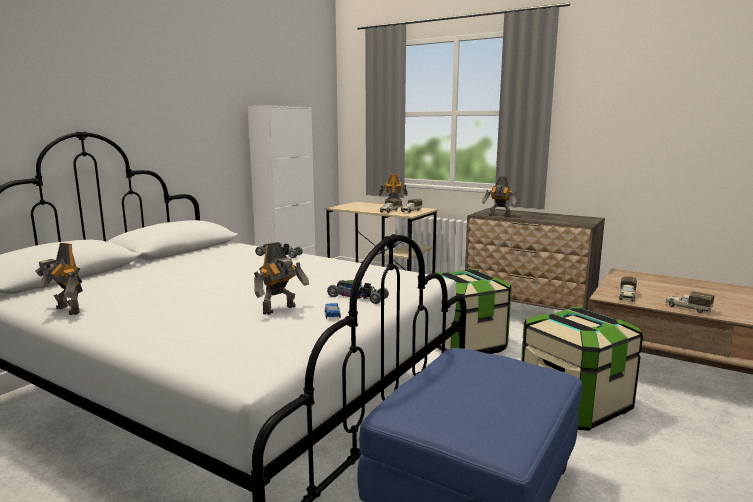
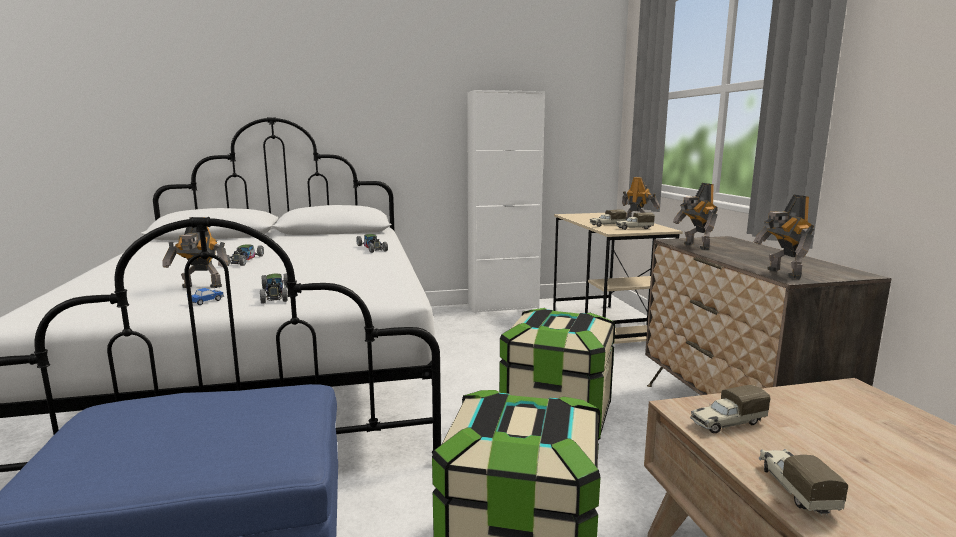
camera: 45 degrees right, 0 degrees up
(66, 311) = (134, 255): toy robot -> toy robot (782, 273)
(217, 286) = (244, 260): none -> toy car

